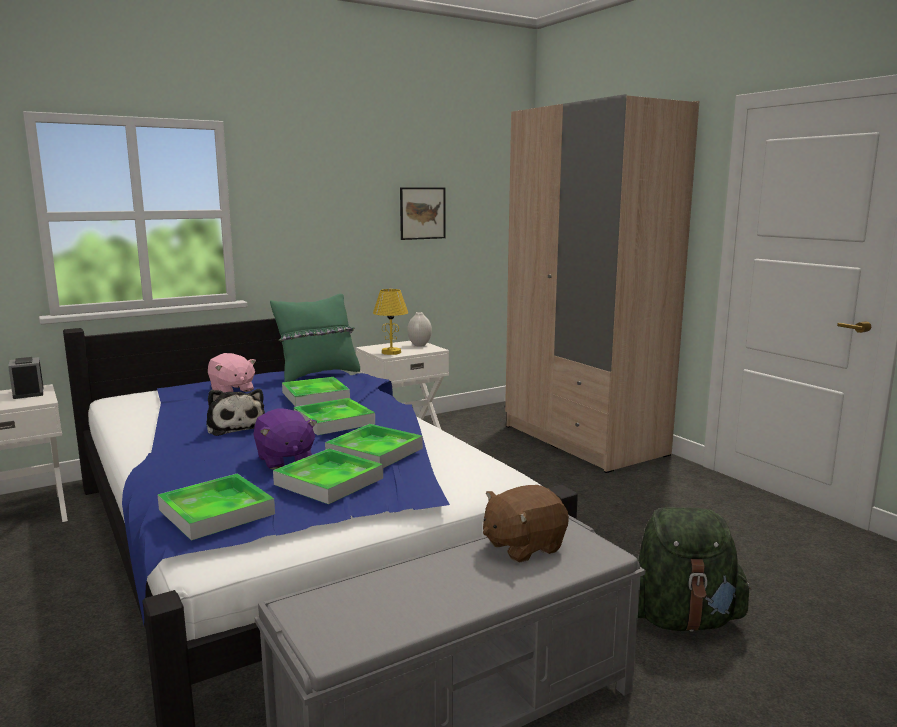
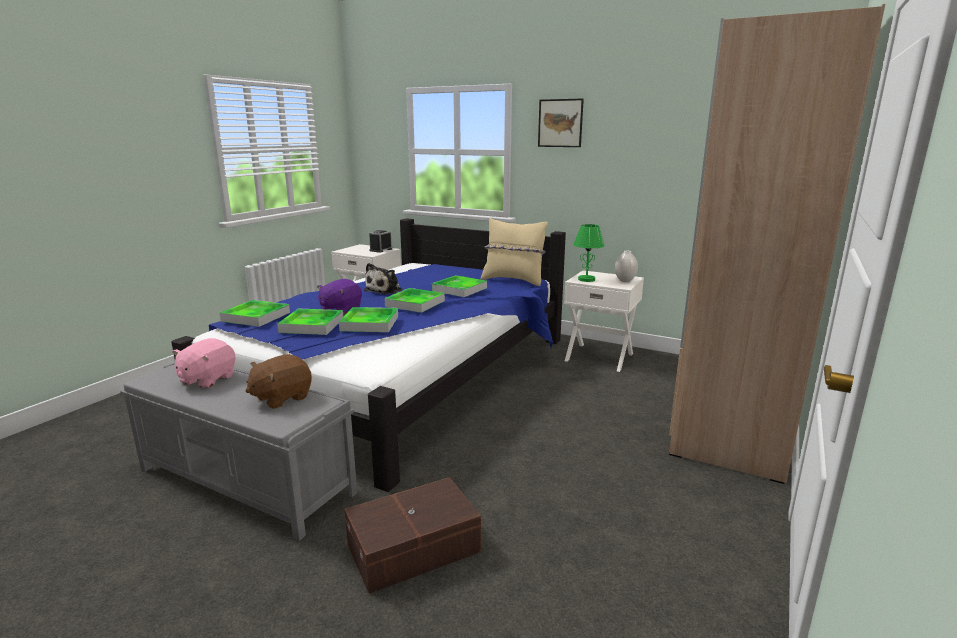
camera: 60 degrees right, 5 degrees up
(232, 390) = (450, 274): pink plush toy -> pink plush toy (207, 379)
(318, 374) = (513, 280): green pillow -> beige pillow
(391, 352) = (586, 279): yellow table lamp -> green table lamp
(422, 213) = (678, 159): picture -> picture (560, 123)
(523, 546) = (281, 398): brown plush toy -> brown plush toy turned 75 degrees counterclockwise
(681, 619) = (415, 549): green backpack -> brown storage box

